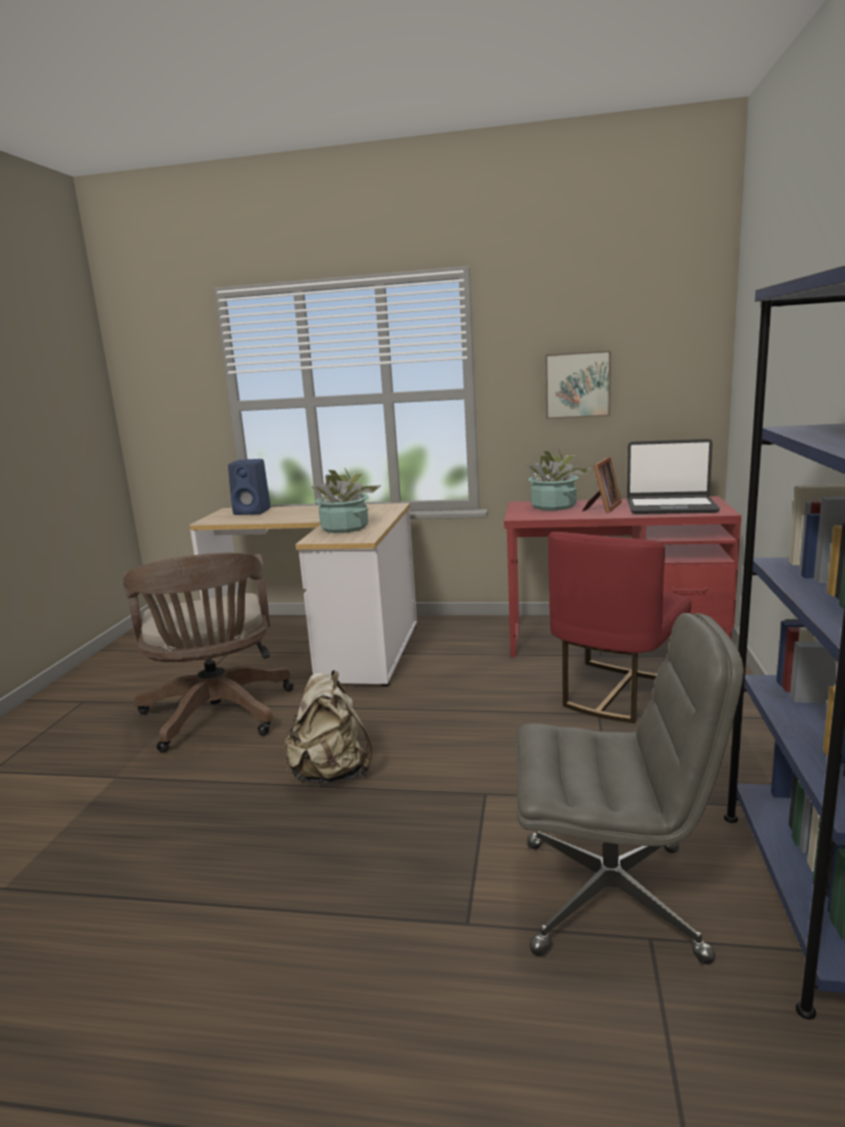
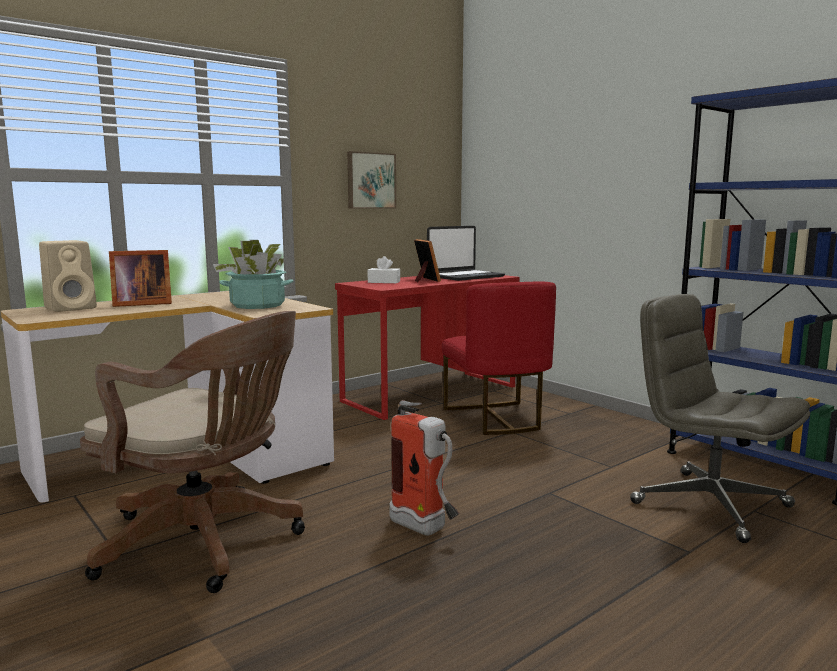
camera: 50 degrees left, 5 degrees down
(253, 511) = (72, 308): blue speaker -> beige speaker
(294, 513) = (140, 304): none -> picture frame
(331, 773) = (425, 529): beige backpack -> fire extinguisher
(553, 506) = (384, 282): potted plant -> white tissue box
(613, 897) = (708, 504): grey office chair -> grey office chair turned 90 degrees counterclockwise

